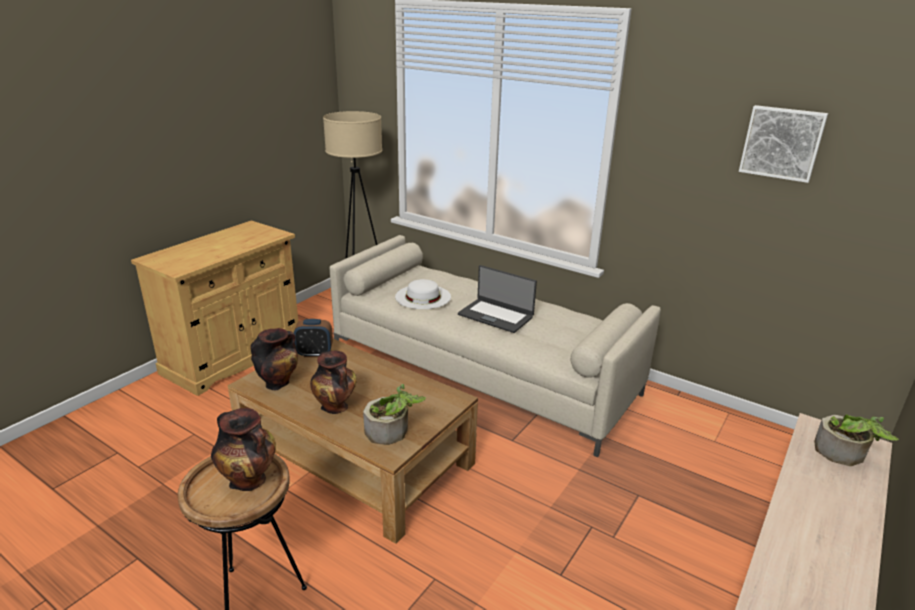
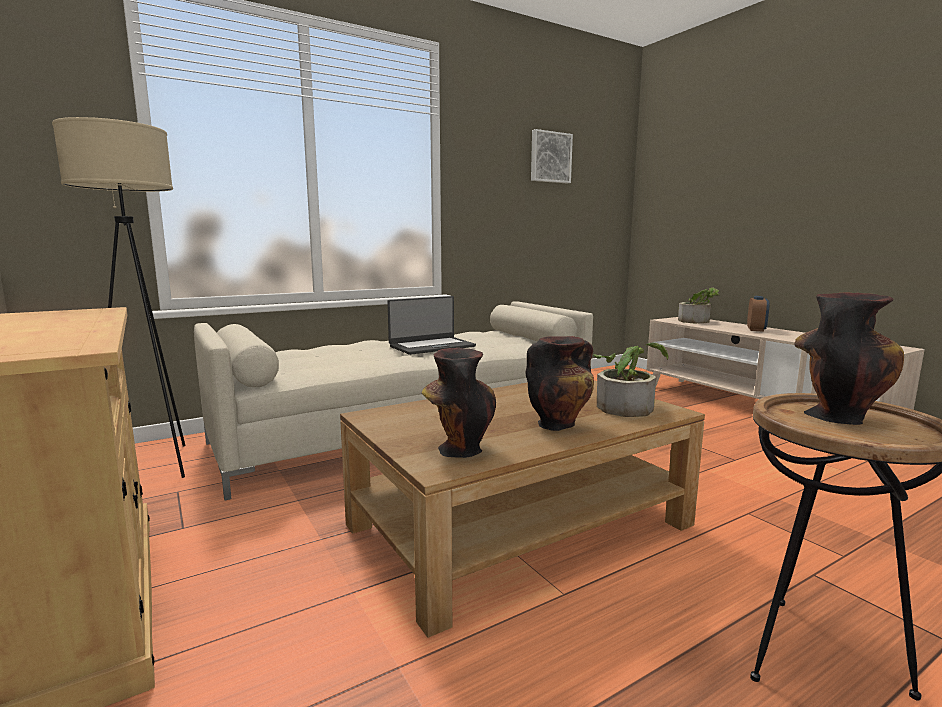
camera: 65 degrees left, 15 degrees down
(314, 353) = (397, 421): alarm clock -> alarm clock (756, 329)
(423, 296) = (340, 359): white hat -> none

